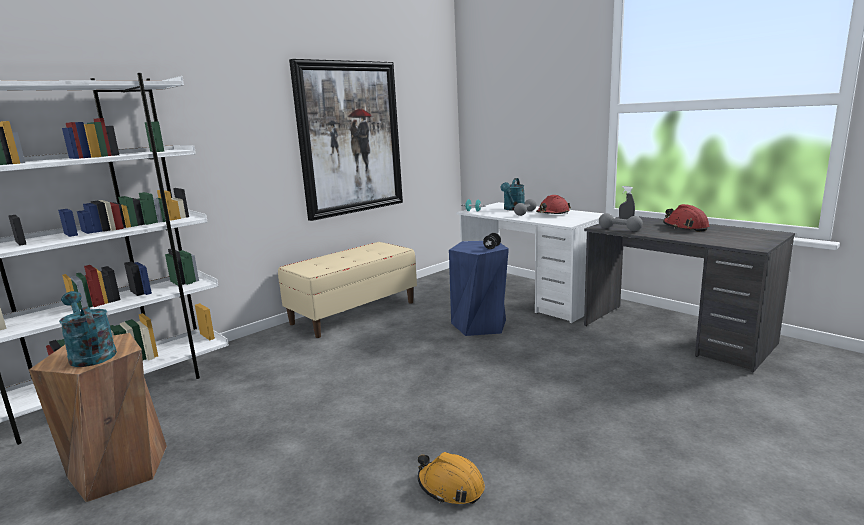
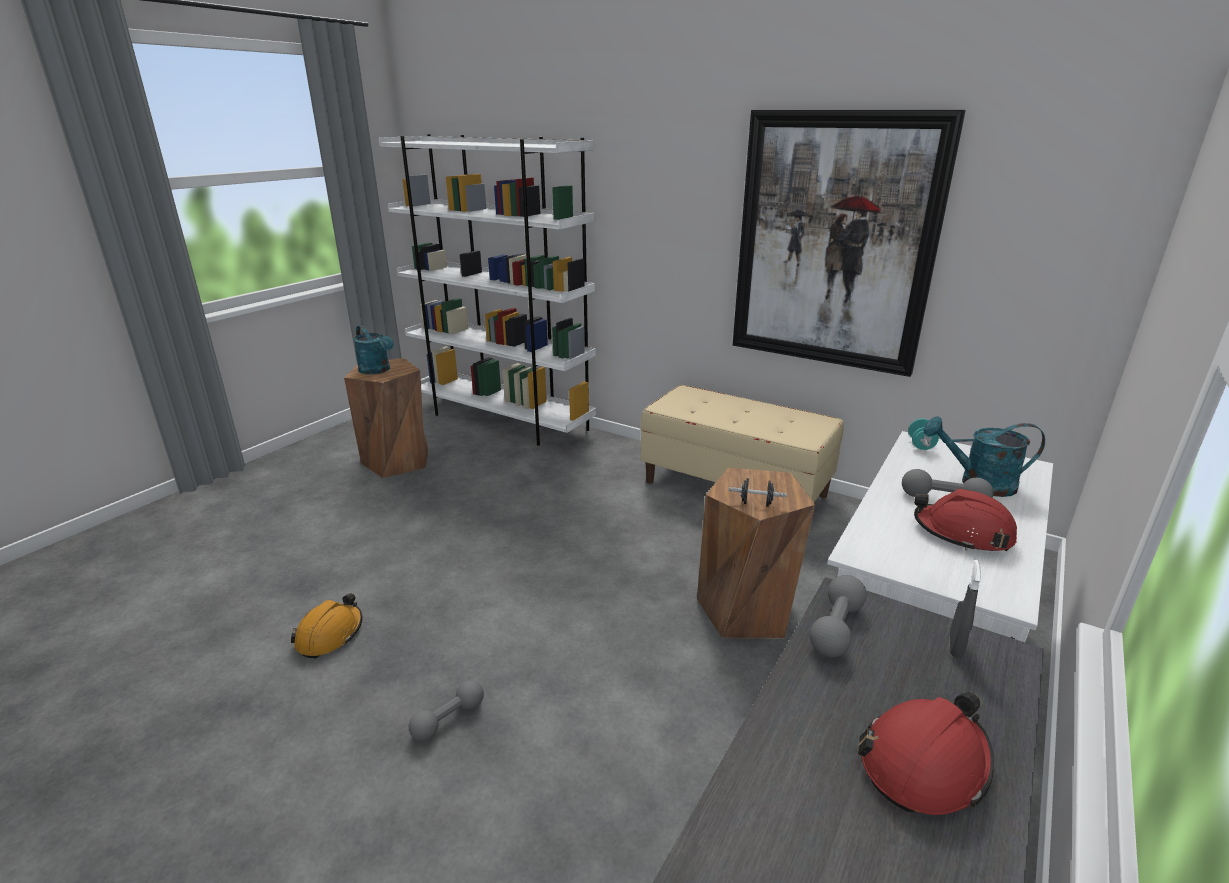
camera: 75 degrees right, 10 degrees up
(90, 354) = (377, 370): turquoise watering can -> turquoise watering can turned 105 degrees clockwise
(480, 325) = (746, 610): blue stool -> brown stool
(559, 420) = (448, 719): none -> grey dumbbell

